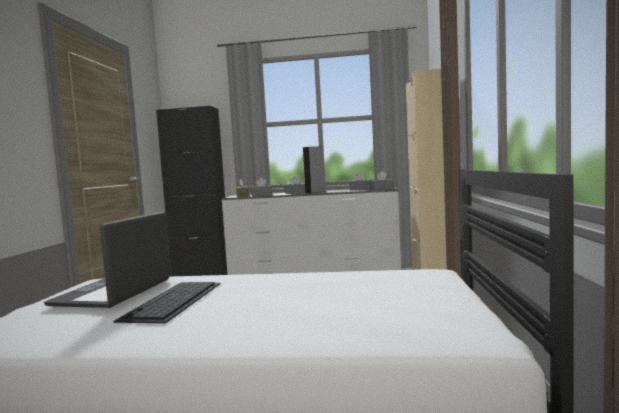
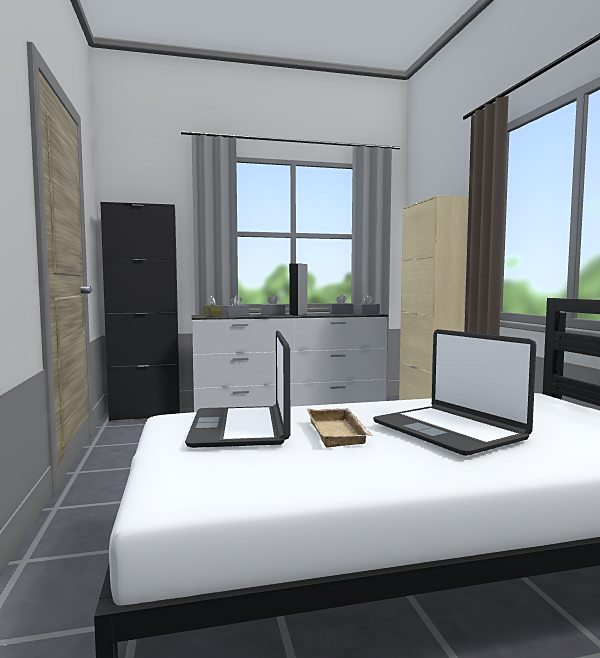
camera: 20 degrees left, 0 degrees up
(173, 301) = (339, 433): keyboard -> beige tray
(258, 304) = (449, 430): none -> laptop

